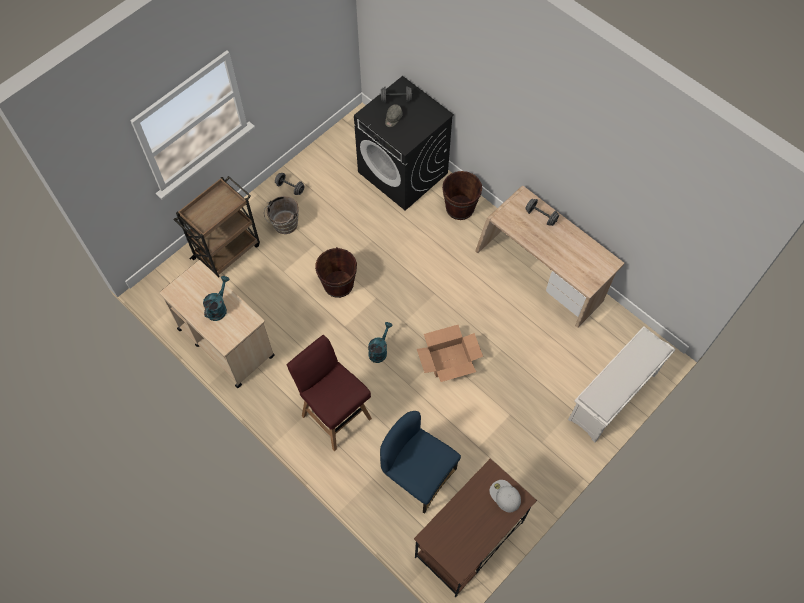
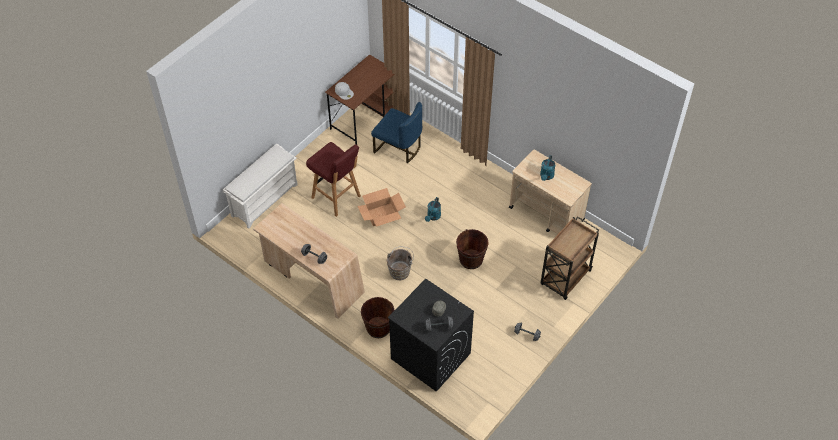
camera: 175 degrees right, 10 degrees down
(284, 225) = (524, 302): brown bucket -> brown bucket (400, 271)
(335, 415) = (458, 176): red stool -> red stool (337, 198)

